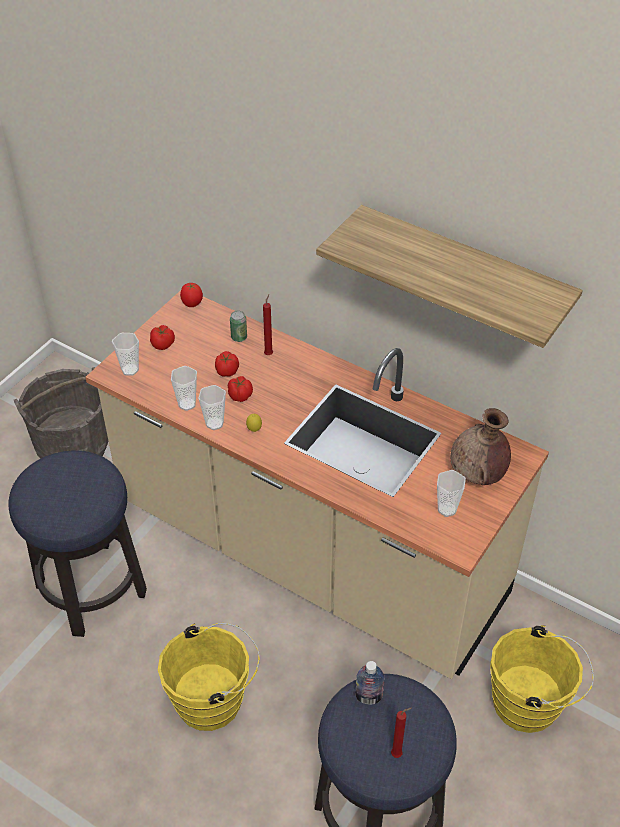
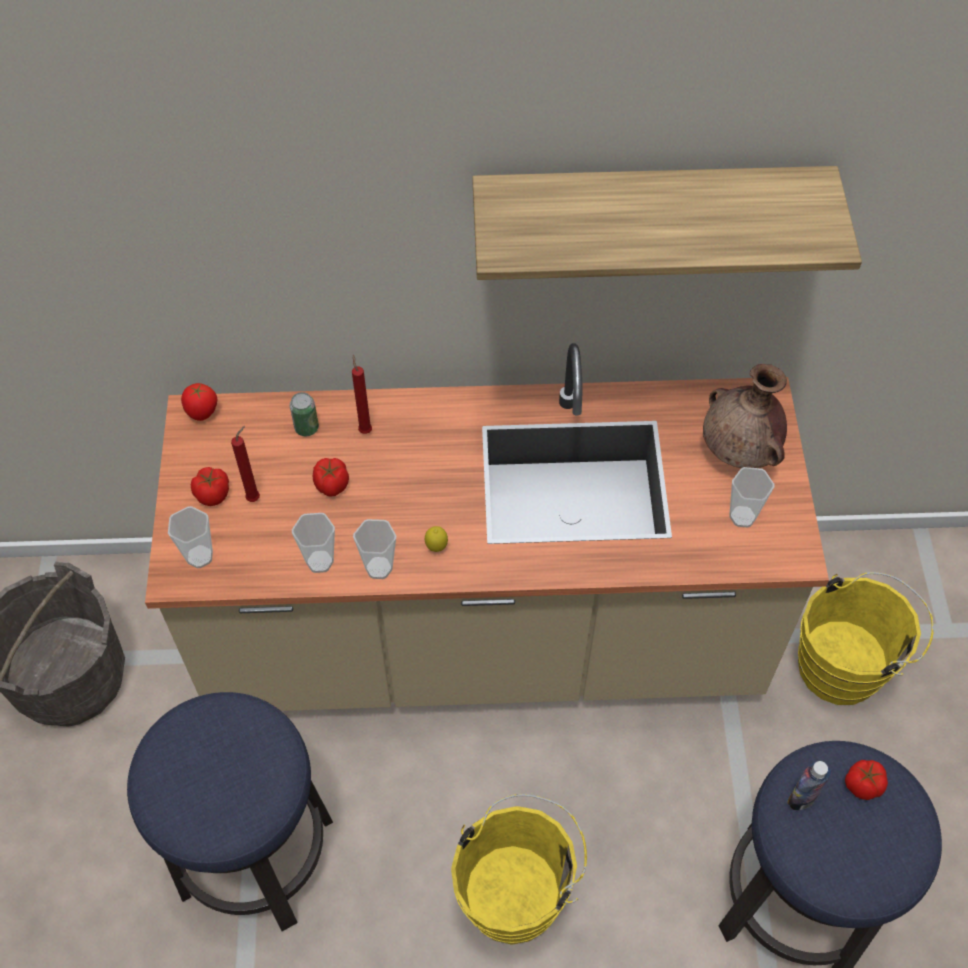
camera: 35 degrees left, 10 degrees up
(240, 395) = (377, 510): tomato -> tomato (862, 785)
(398, 754) = (885, 844): red candle -> red candle (255, 497)

